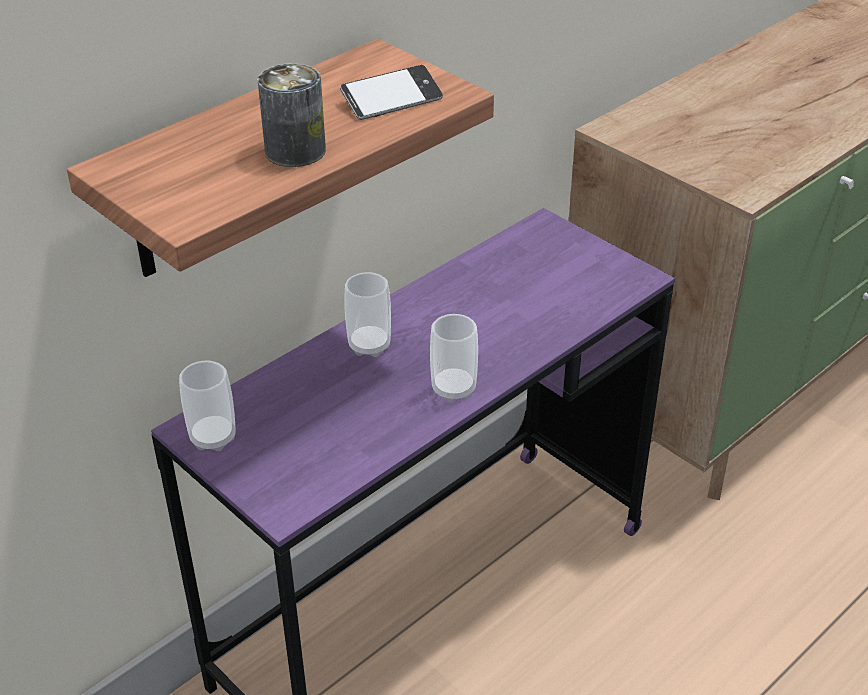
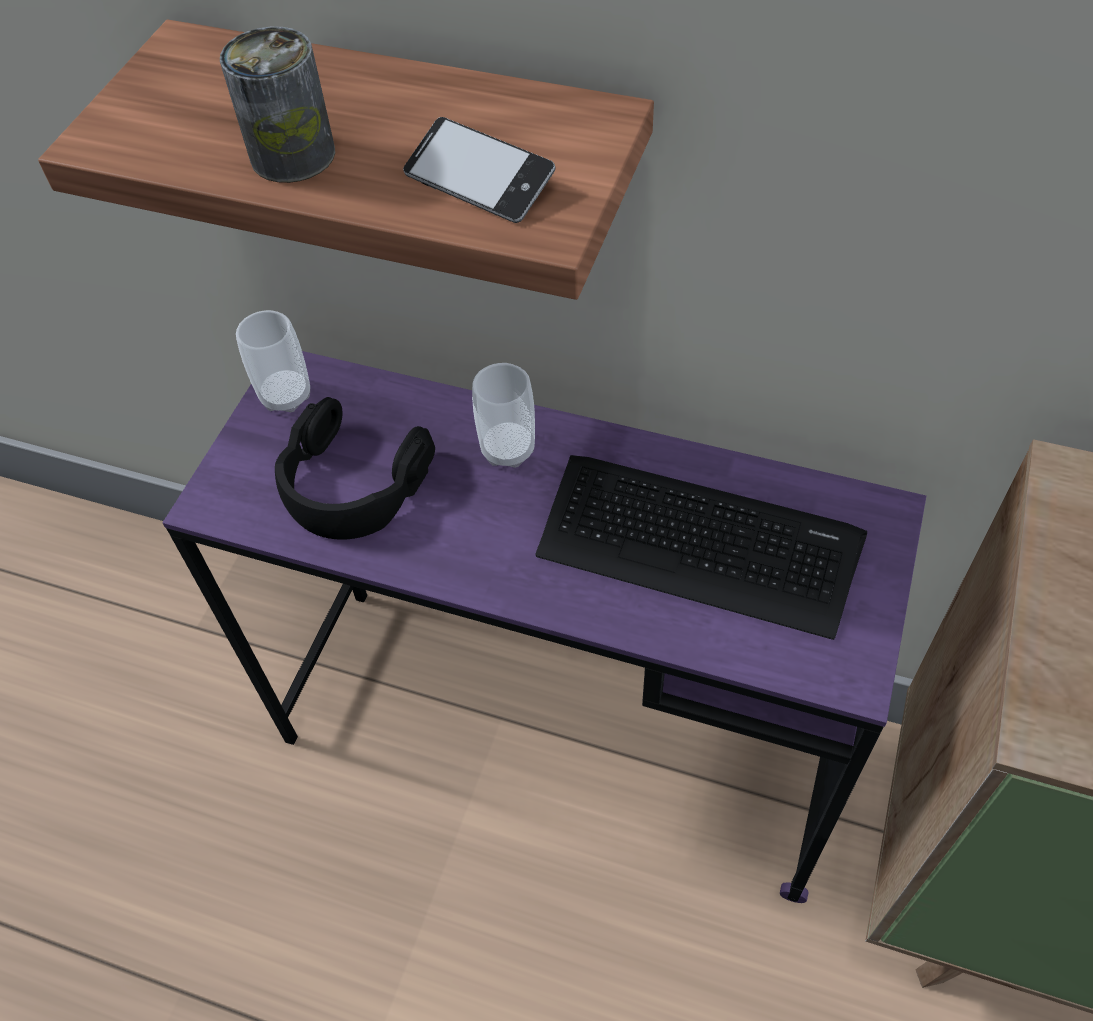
camera: 65 degrees right, 15 degrees up
(333, 427) = (351, 484): none -> black headphones
(453, 389) = (478, 563): cup -> none
(511, 296) = (698, 544): none -> keyboard

